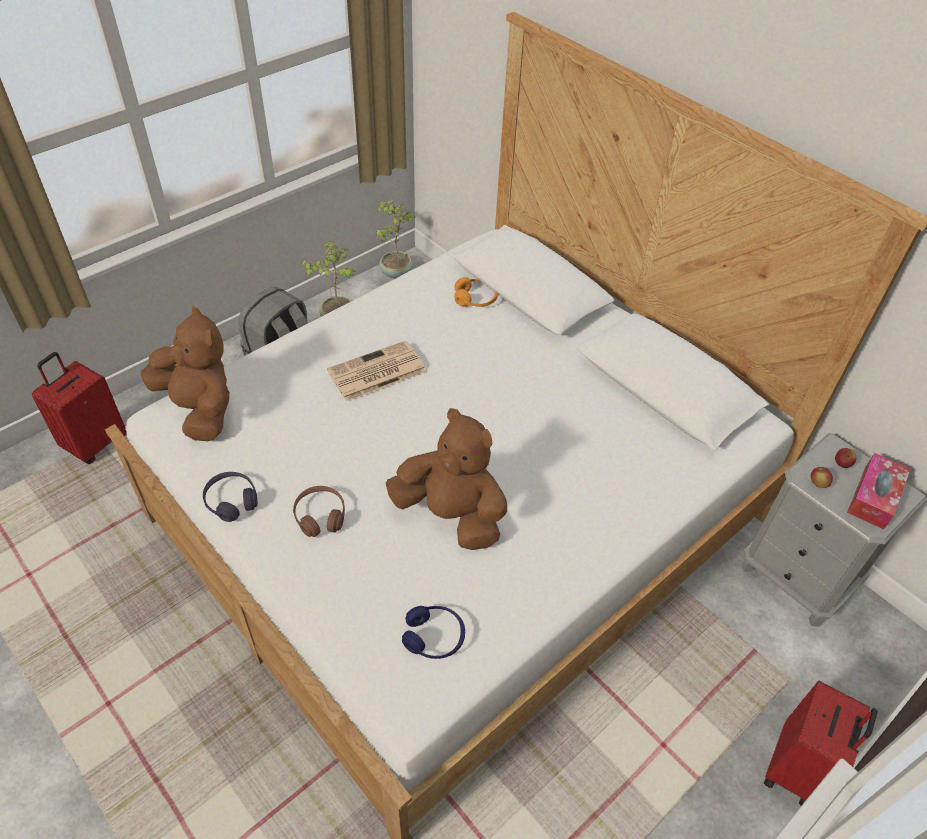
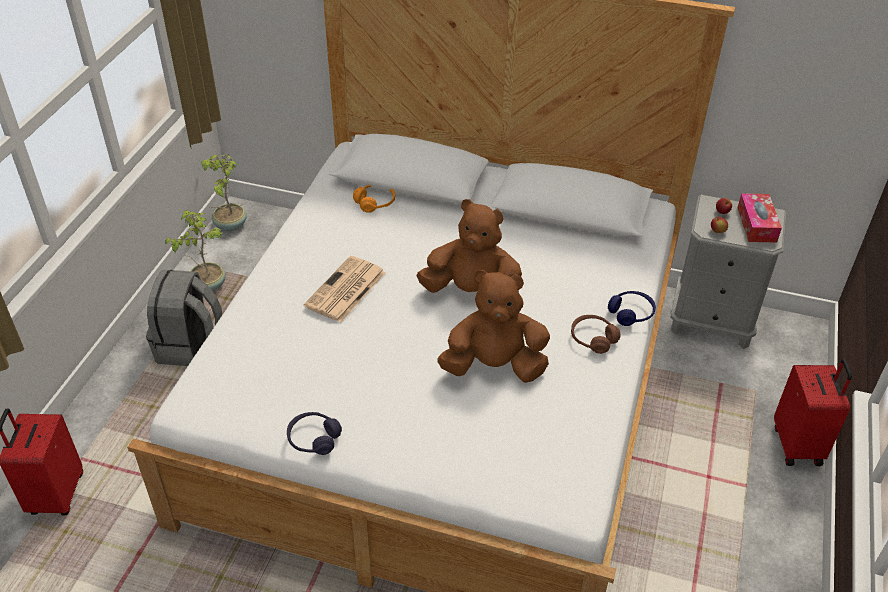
camera: 30 degrees left, 5 degrees down
(200, 409) = (218, 384): brown plush toy -> brown plush toy (472, 294)
(320, 516) = (396, 415): brown headphones -> brown headphones (593, 339)
(434, 637) = (554, 452): blue headphones -> blue headphones (631, 313)

